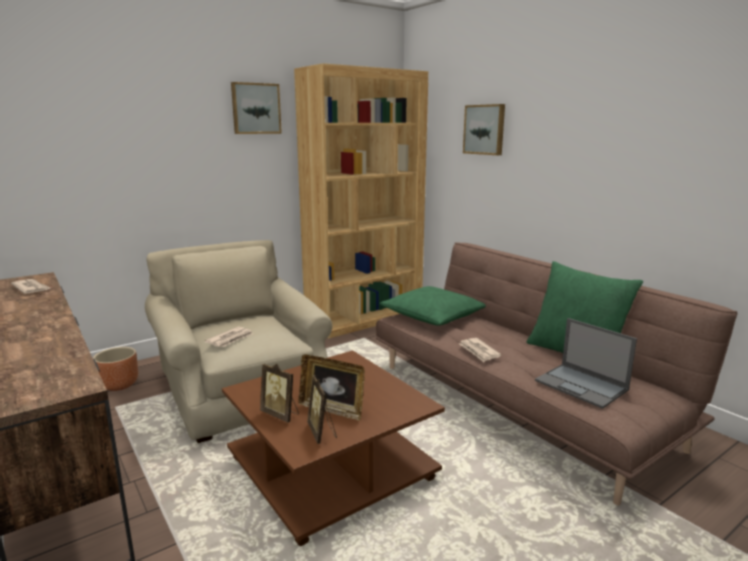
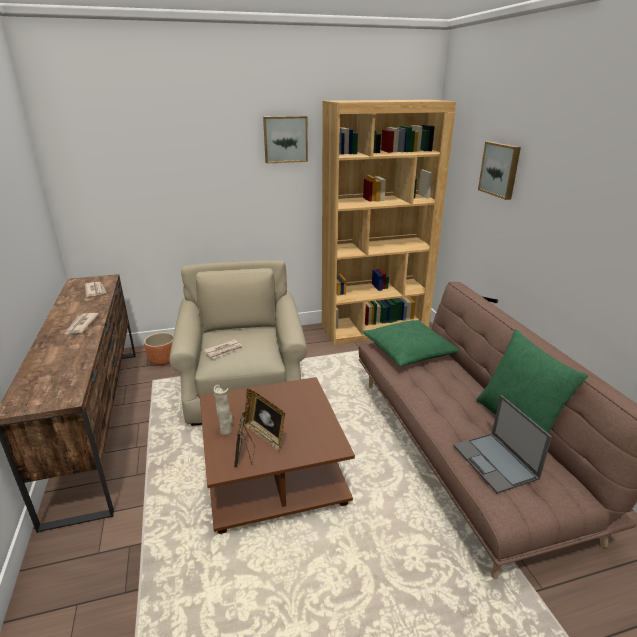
camera: 20 degrees right, 10 degrees up
(281, 414) = (226, 431): picture frame -> beige vase
(479, 351) = (423, 401): newspaper -> newspaper (81, 325)

